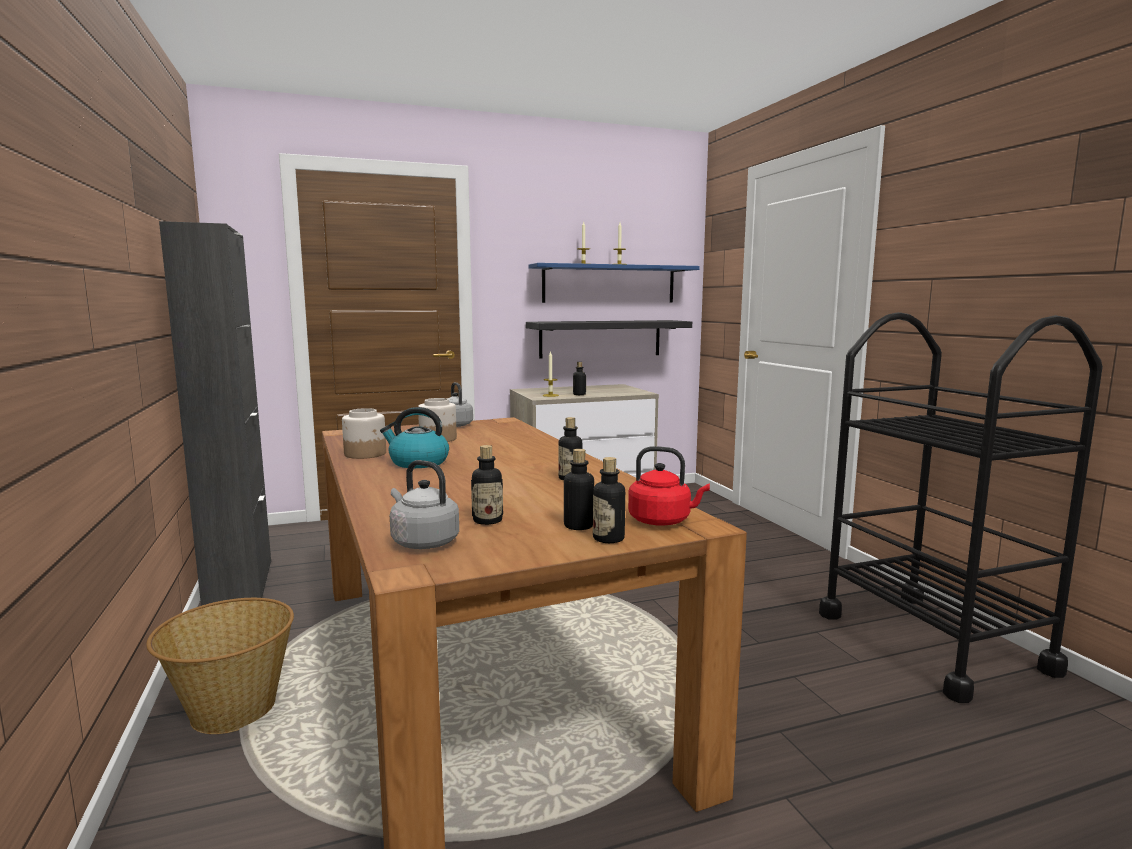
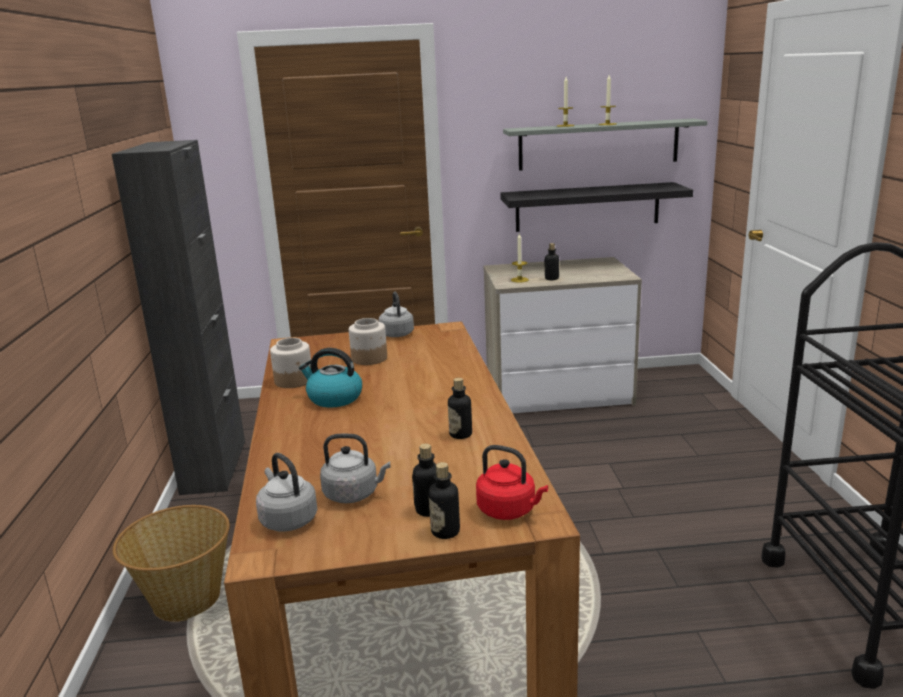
camera: 15 degrees right, 10 degrees up
(487, 520) = (354, 494): bottle -> grey kettle
(609, 284) = (598, 144): blue shelf -> grey shelf

